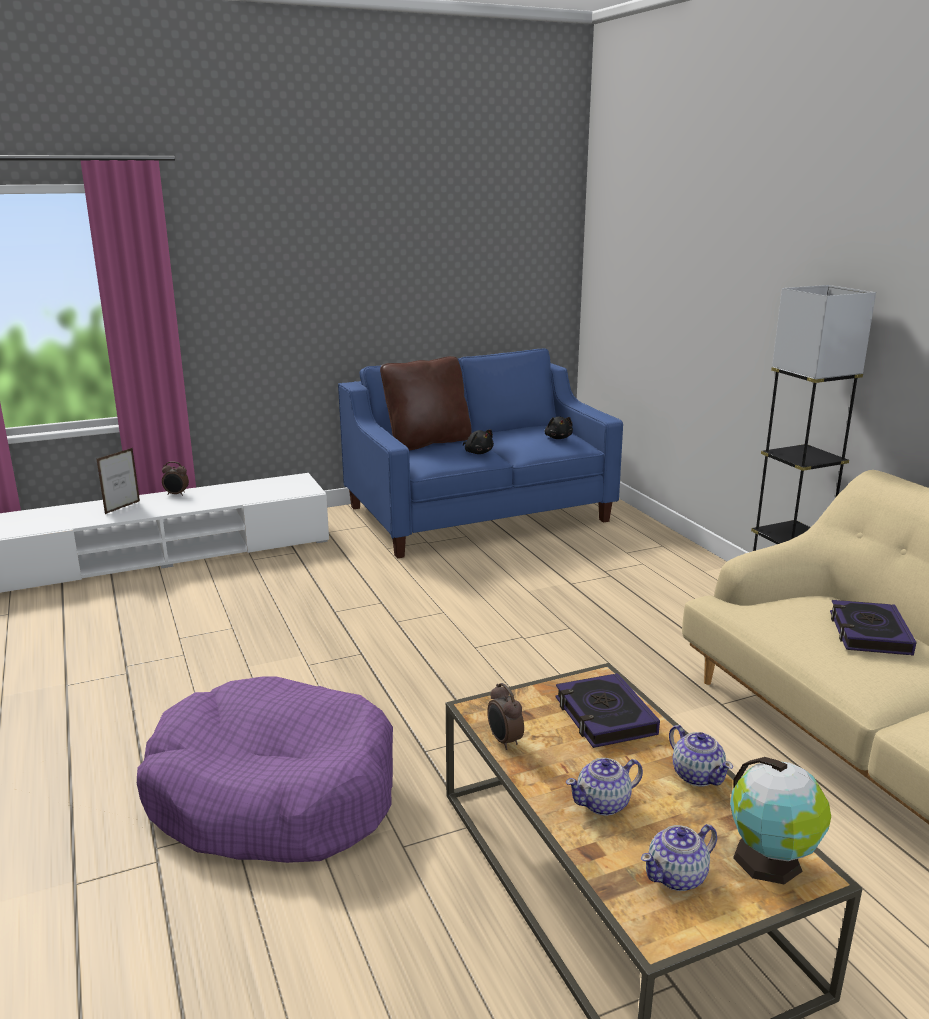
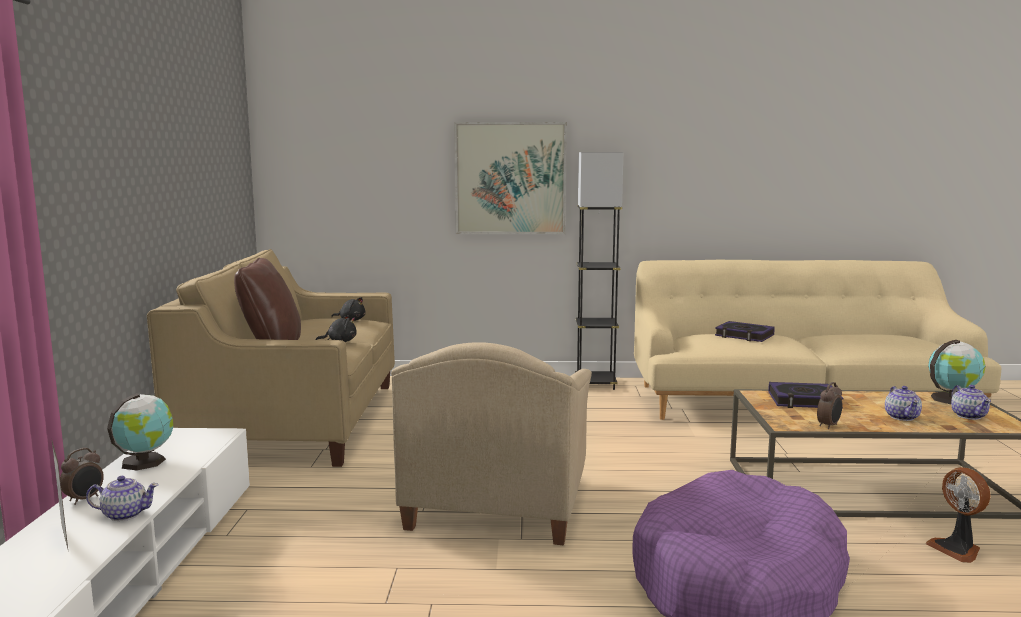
camera: 65 degrees left, 10 degrees down
(244, 488) = (145, 461): none -> globe
(373, 638) = (498, 503): none -> beige armchair
(452, 976) = (957, 549): none -> fan
(477, 514) = (295, 420): blue sofa -> beige sofa
(504, 741) = (829, 426): alarm clock -> alarm clock turned 45 degrees counterclockwise
(697, 775) = (873, 395): teapot -> teapot (124, 514)
(761, 310) = (510, 178): none -> picture

